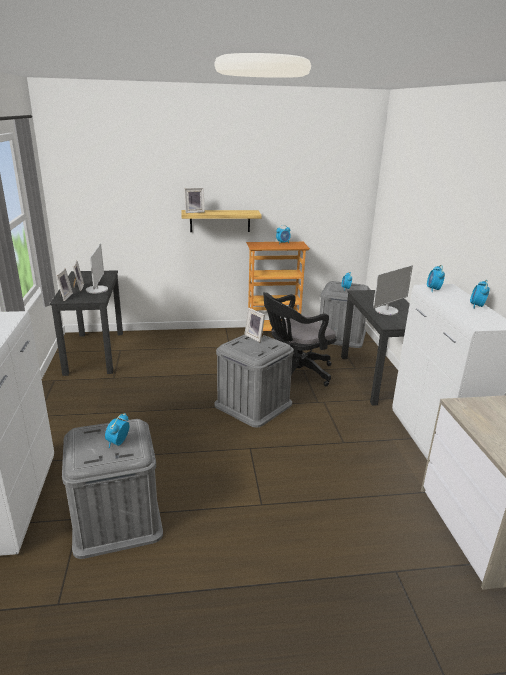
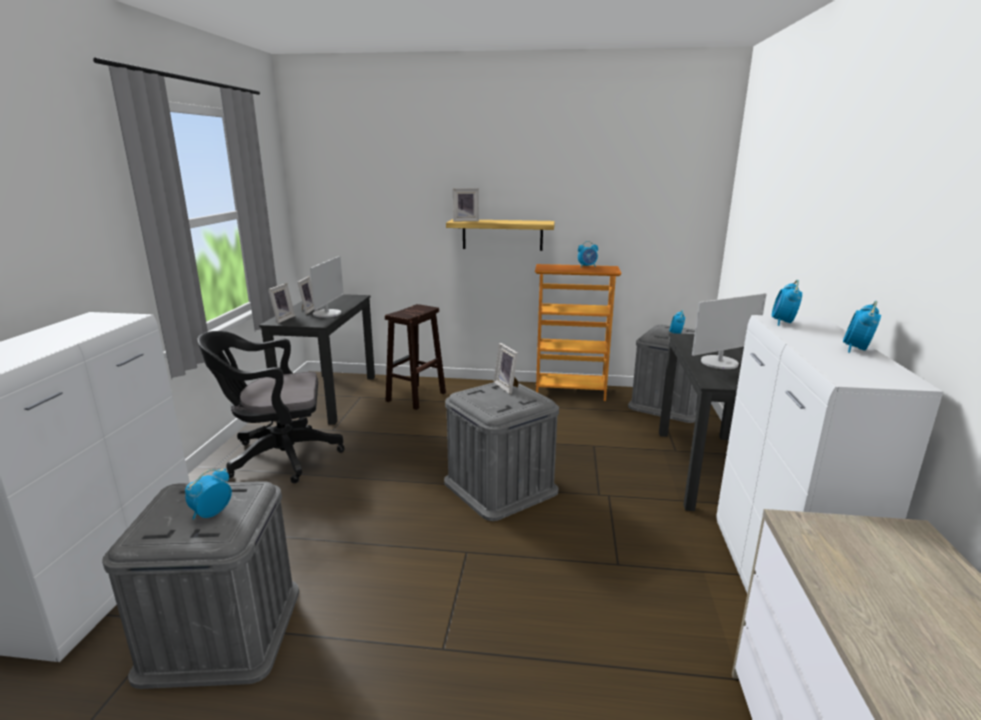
camera: 15 degrees right, 5 degrees down
(163, 346) = (415, 397): none -> brown stool
(294, 373) = (579, 448): black office chair -> black office chair (278, 457)

